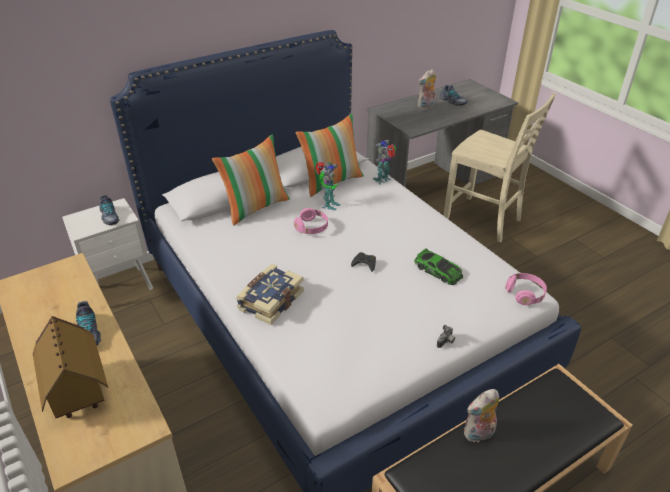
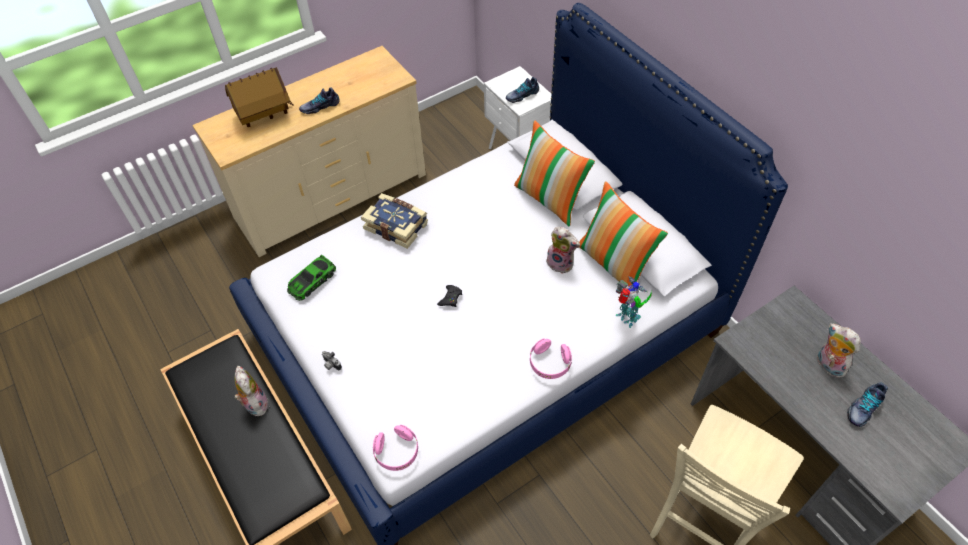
camera: 90 degrees right, 15 degrees up
(312, 228) = (514, 250): pink headphones -> pink headphones (549, 364)
(328, 205) = (561, 263): toy robot -> plush toy
(438, 271) = (440, 367): toy car -> toy car (312, 281)

